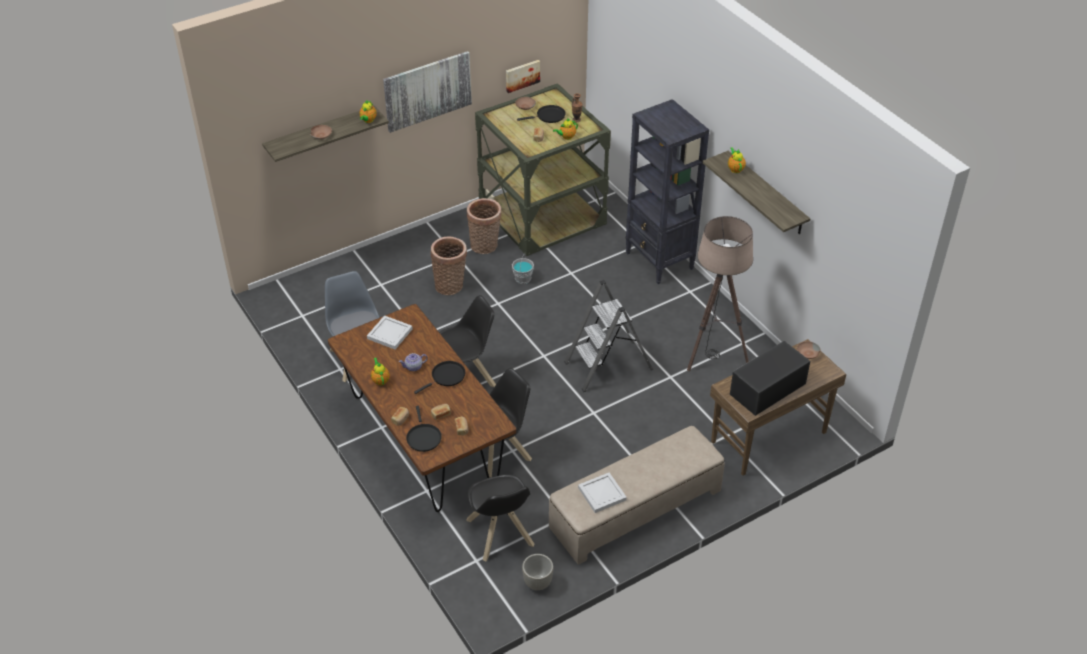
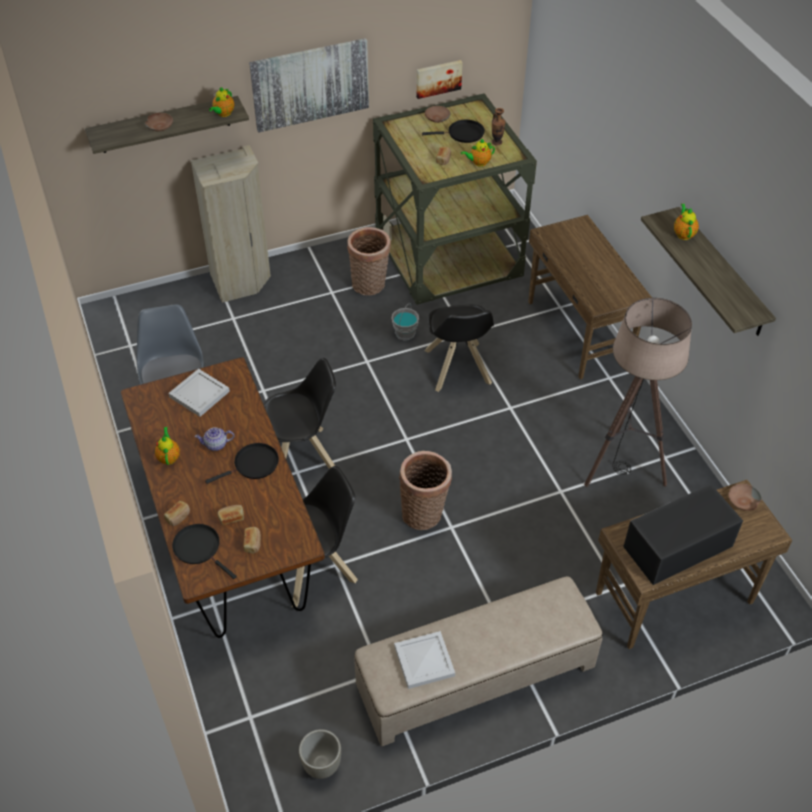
camera: 10 degrees right, 5 degrees up
(379, 254) = (241, 280): none -> beige cabinet
(423, 437) = (199, 548): black frying pan -> black frying pan turned 135 degrees clockwise
(450, 285) = (316, 330): basket -> basket (424, 513)
(500, 534) = (291, 683): black chair -> black chair (458, 368)
(609, 365) = (486, 463): grey step ladder -> none
(659, 261) = (579, 333): black bookcase -> brown console table

